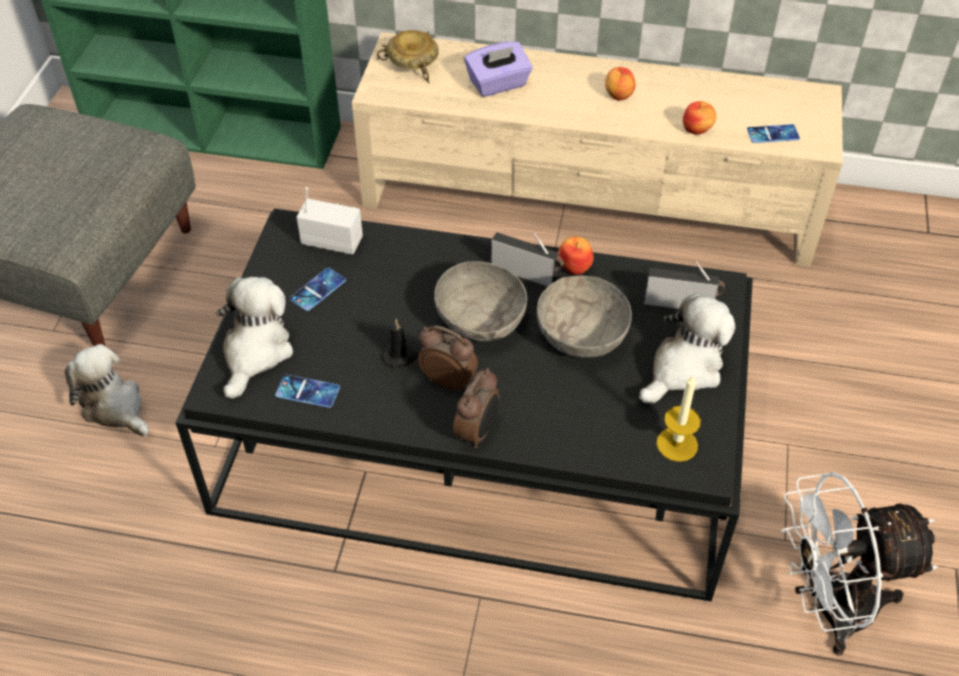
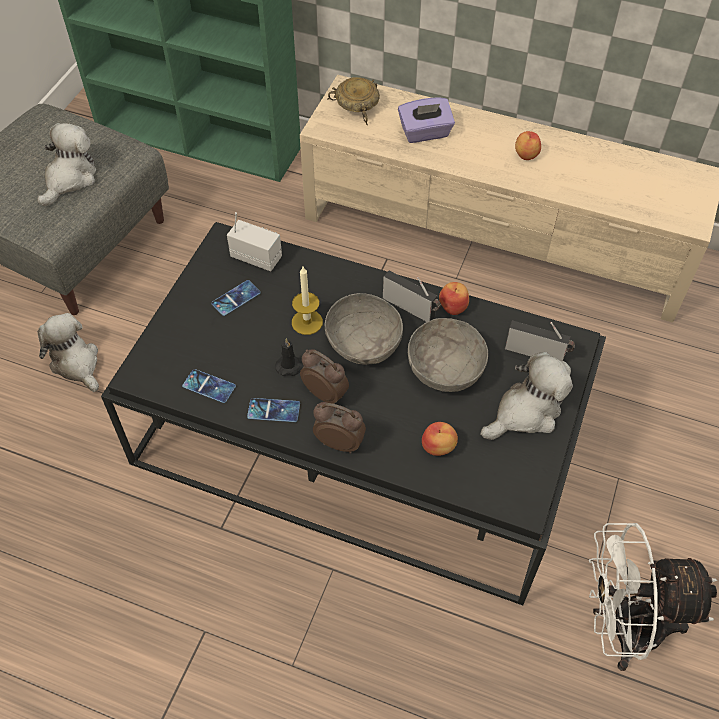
camera: 10 degrees right, 5 degrees up
(255, 352) = (174, 345): plush toy -> plush toy (70, 178)
(477, 432) = (339, 442): alarm clock -> alarm clock turned 105 degrees counterclockwise
(677, 444) = (504, 479): candle -> candle (307, 322)
(697, 129) = (587, 195): apple -> apple (438, 447)
(773, 134) = (653, 207): phone -> phone (273, 410)

